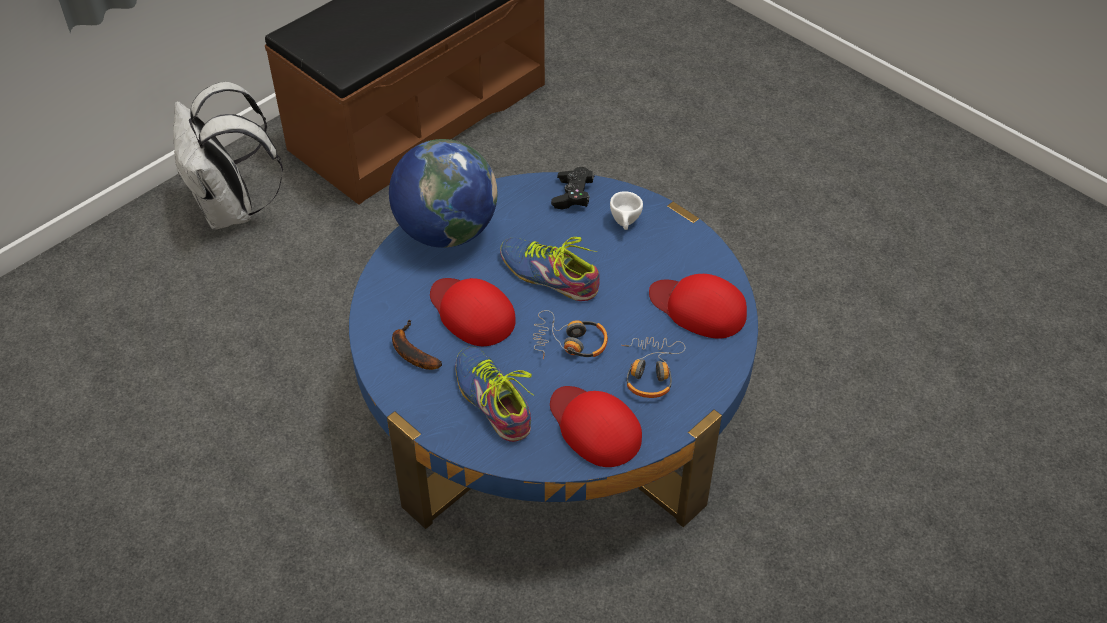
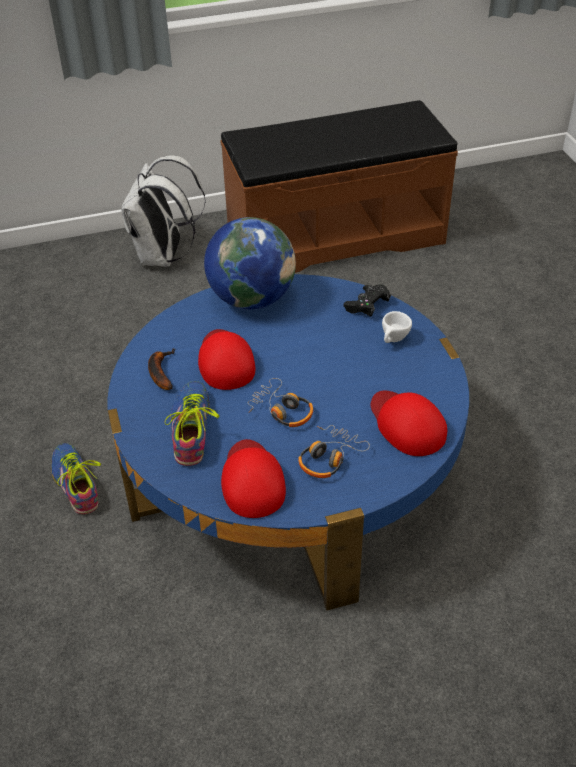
camera: 30 degrees right, 5 degrees down
(549, 275) = (304, 356): shoe -> shoe (75, 483)

